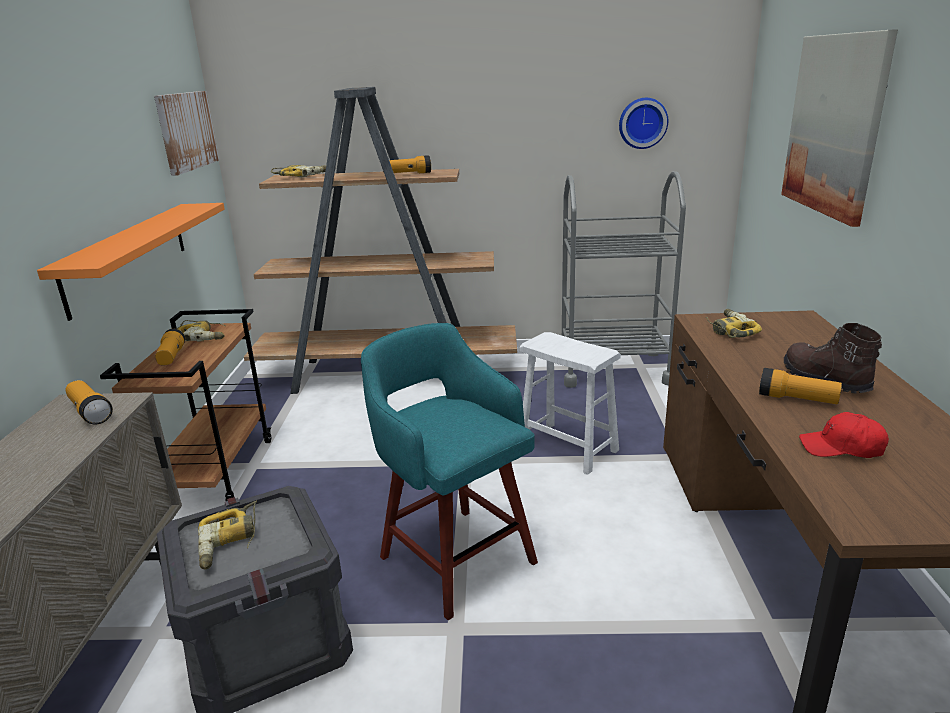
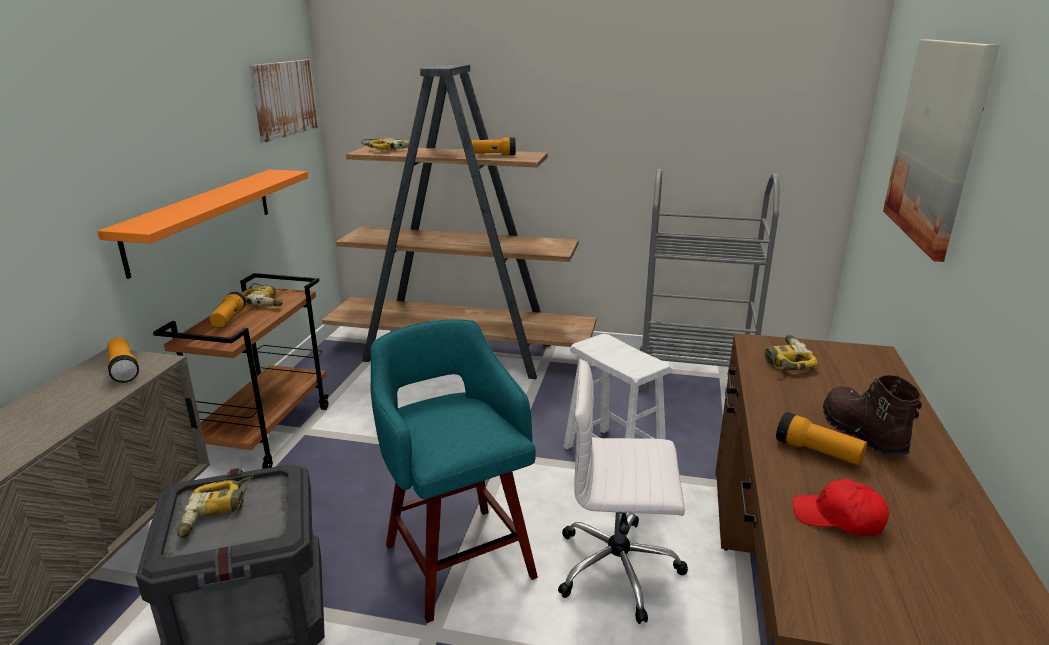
camera: 10 degrees right, 0 degrees up
(609, 542) = (619, 568): none -> white office chair
(642, 123) = (749, 117): wall clock -> none

